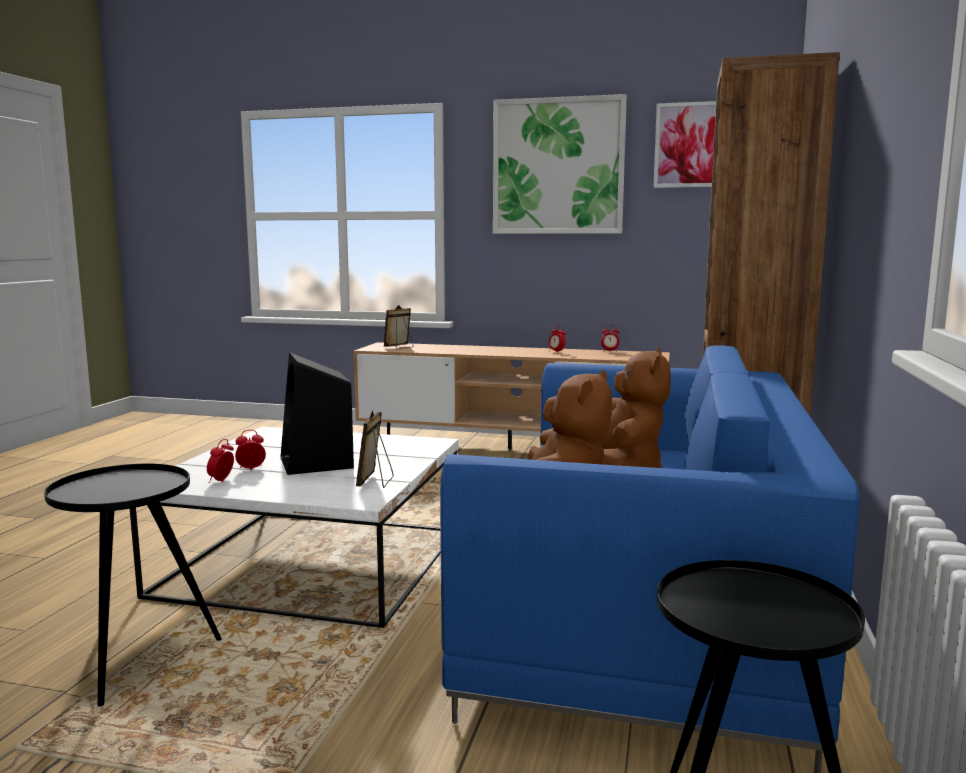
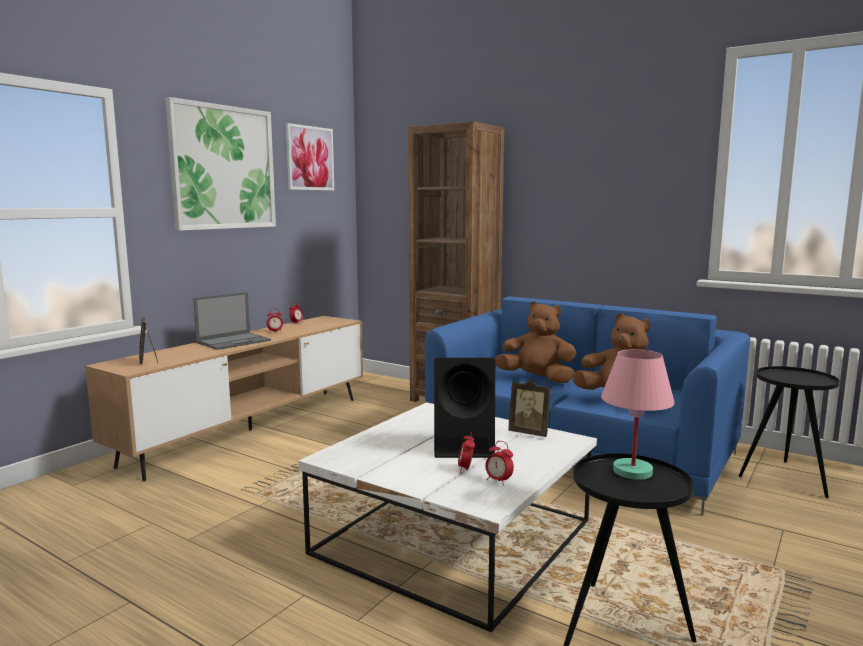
camera: 70 degrees left, 0 degrees up
(145, 487) = (632, 471): none -> pink table lamp
(497, 350) = (234, 341): none -> laptop

